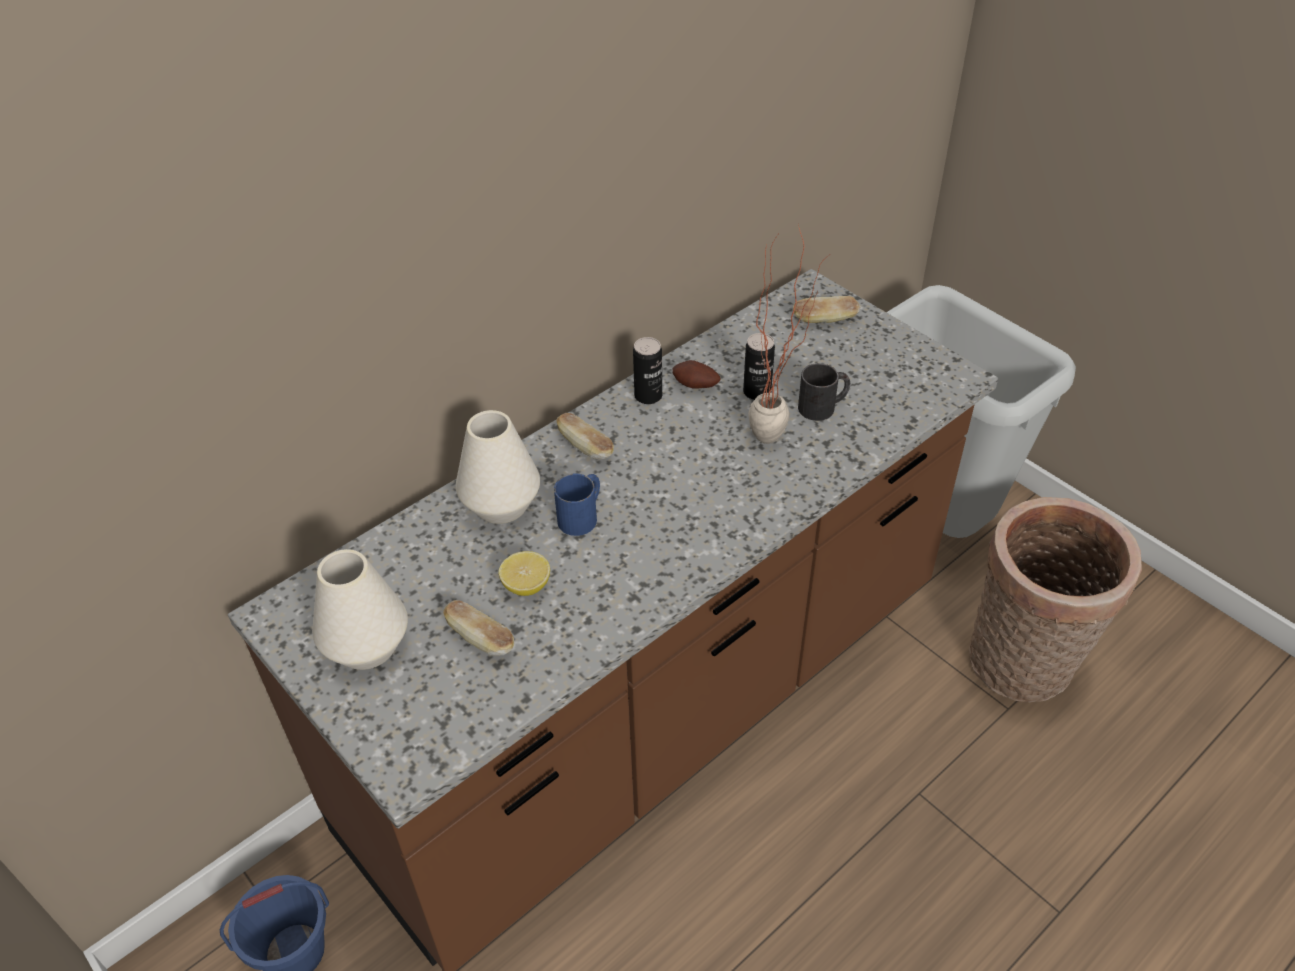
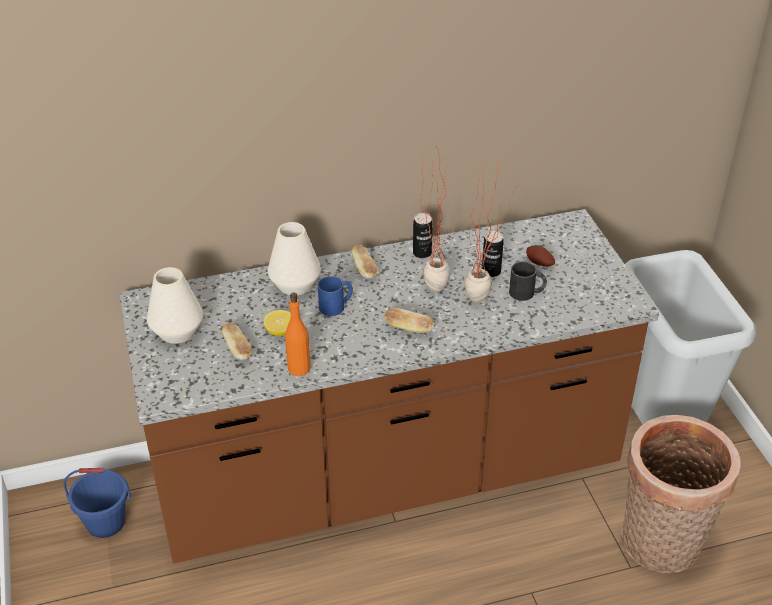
camera: 25 degrees right, 5 degrees down
(593, 634) = (299, 368): none -> orange bottle
(695, 386) = (455, 256): potato -> potato (539, 264)
(695, 434) = (435, 283): none -> potted plant
(825, 320) = (568, 243): bread -> bread (409, 329)

